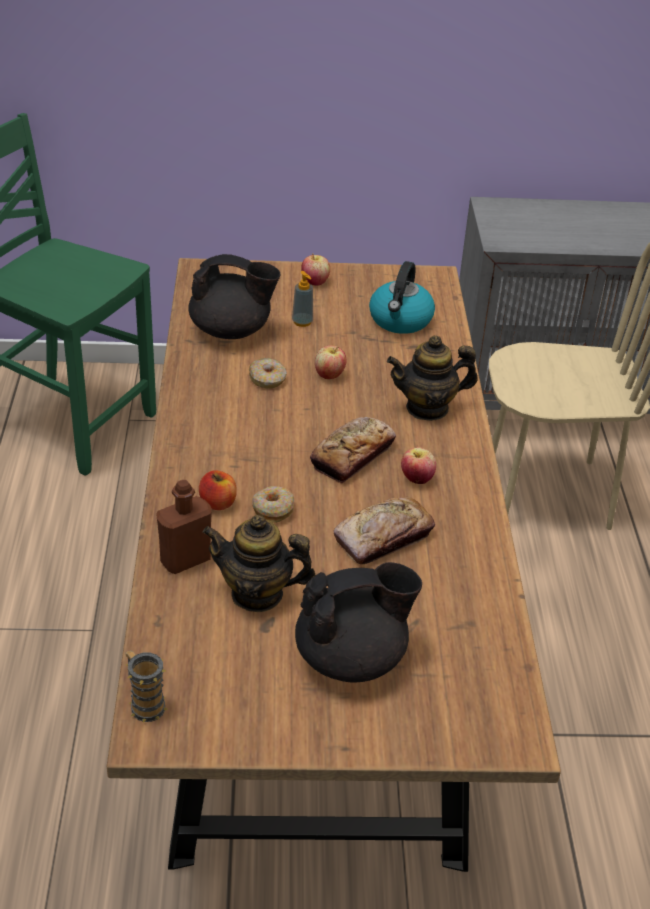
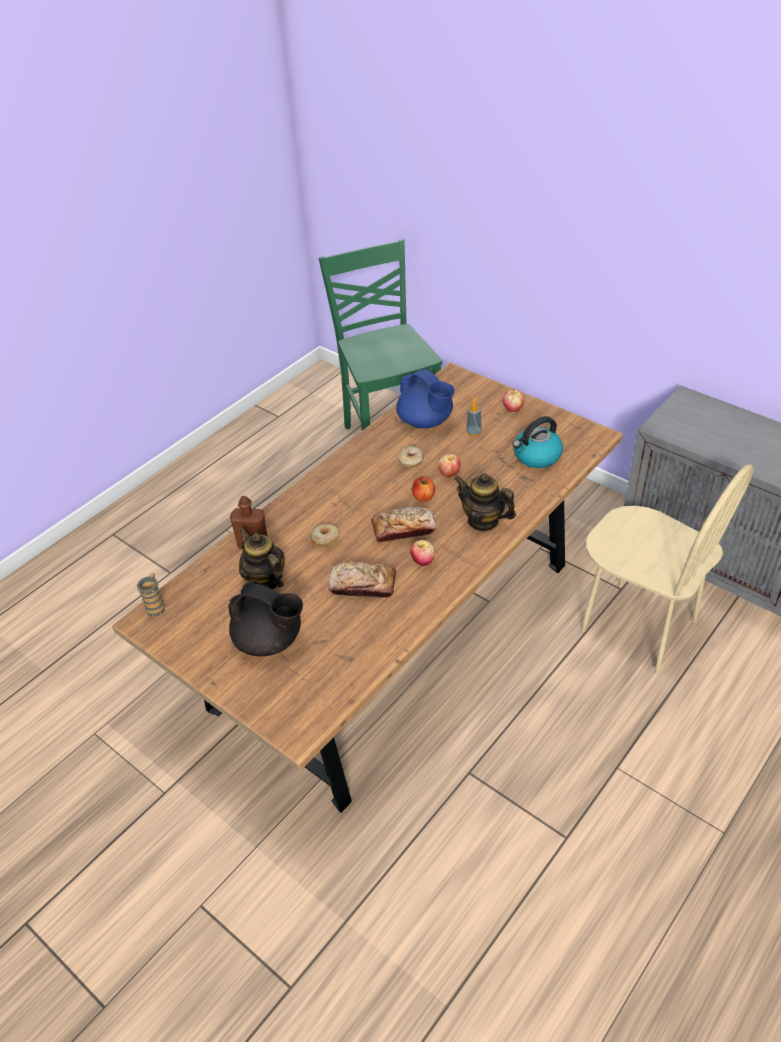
camera: 45 degrees right, 5 degrees up
(218, 503) = (302, 521): apple -> apple (423, 497)
(231, 331) = (425, 421): black teapot -> blue teapot

